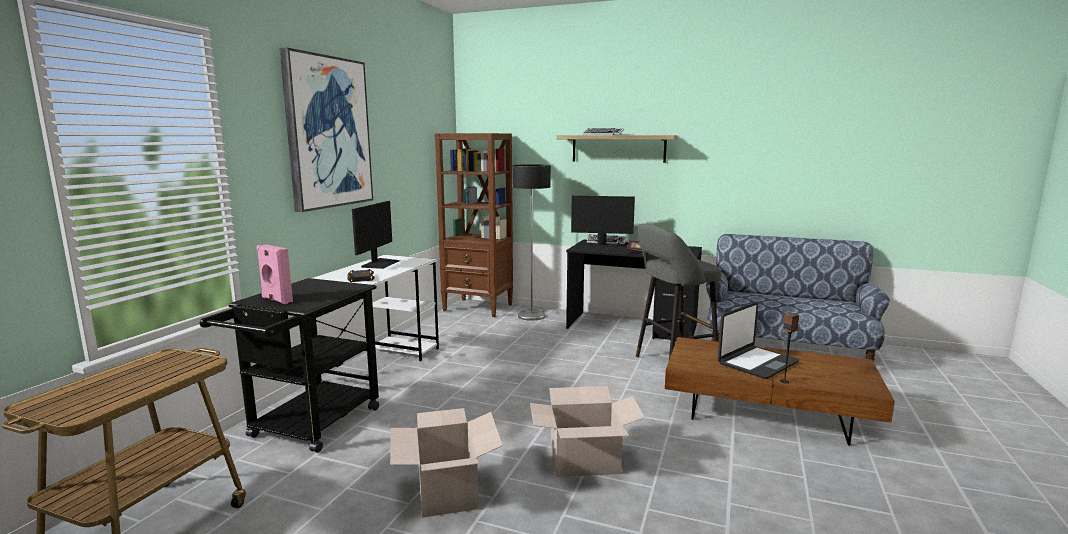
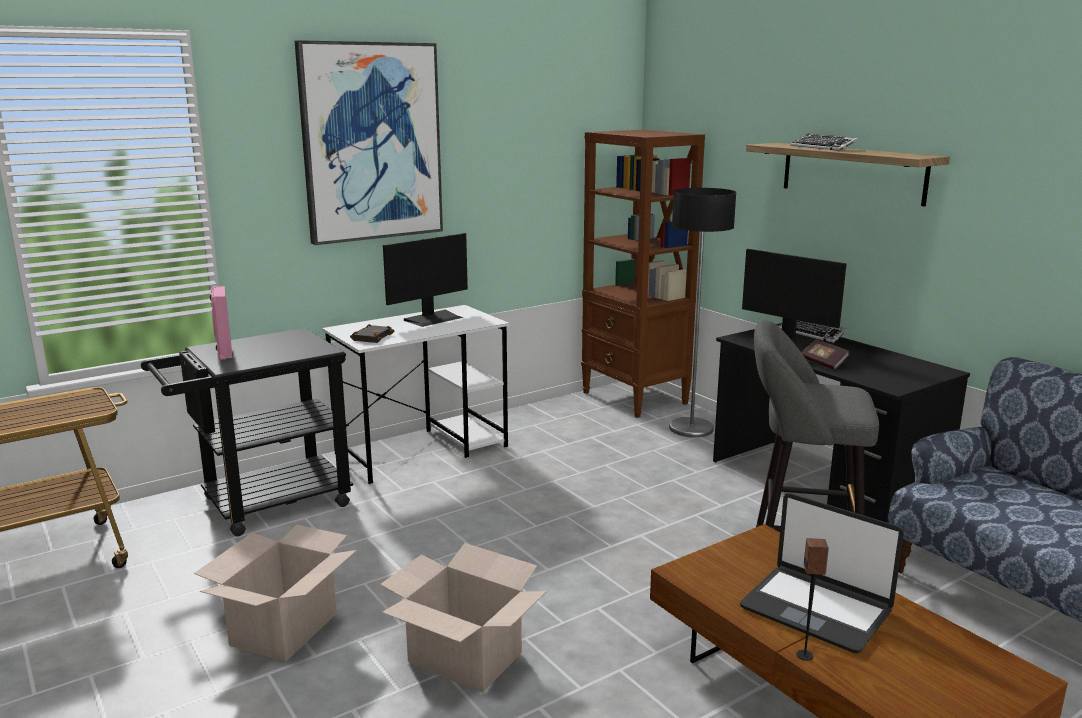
camera: 35 degrees right, 5 degrees up
(757, 363) = (816, 609): laptop -> laptop turned 45 degrees clockwise

